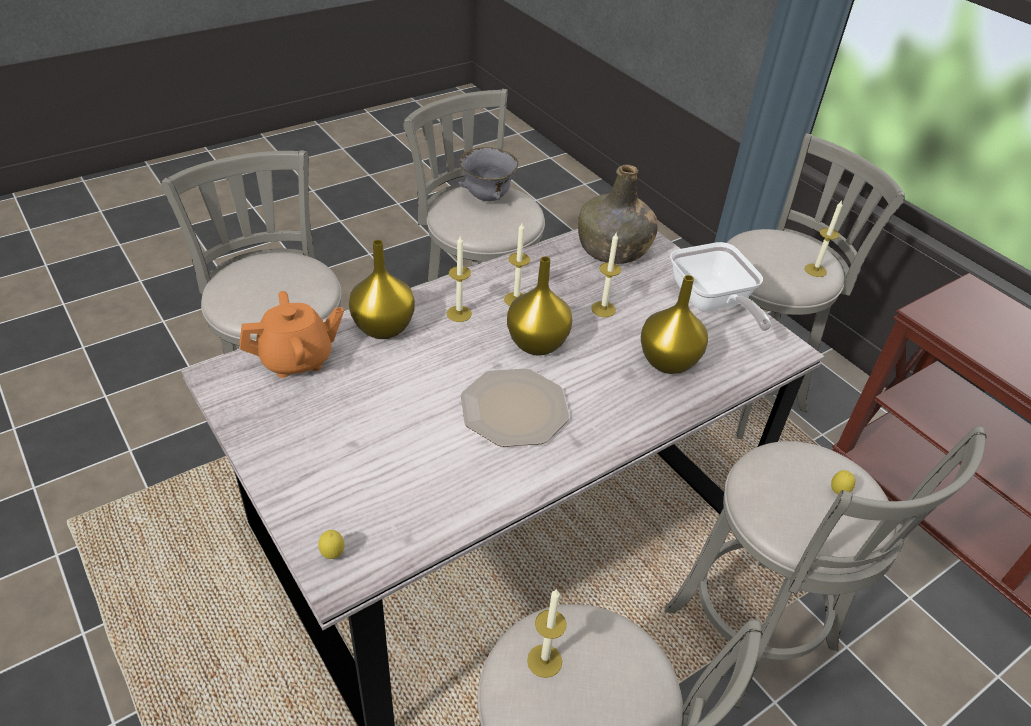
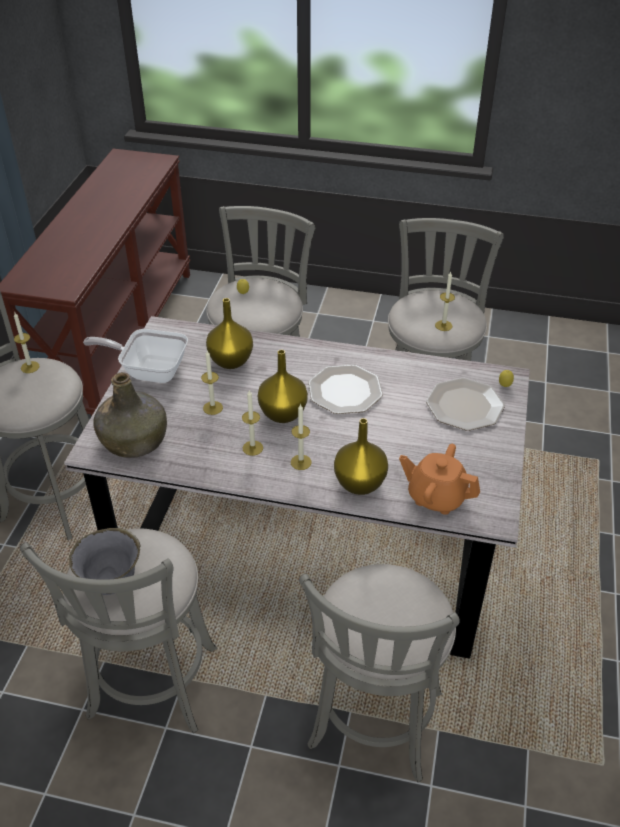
camera: 130 degrees left, 0 degrees up
(360, 484) = (464, 406): none -> plate
(712, 304) = (149, 370): frying pan -> frying pan turned 105 degrees counterclockwise

